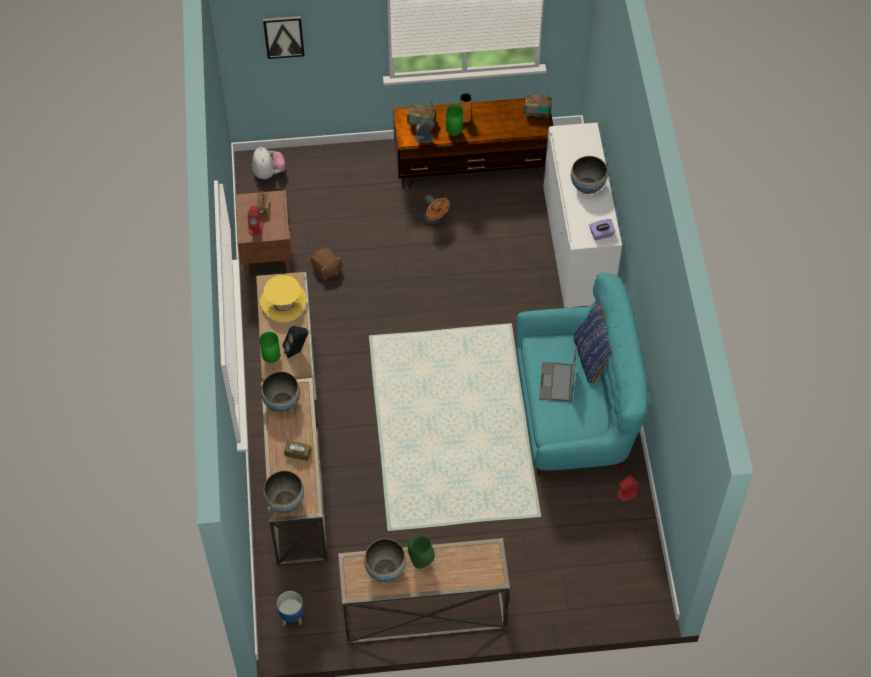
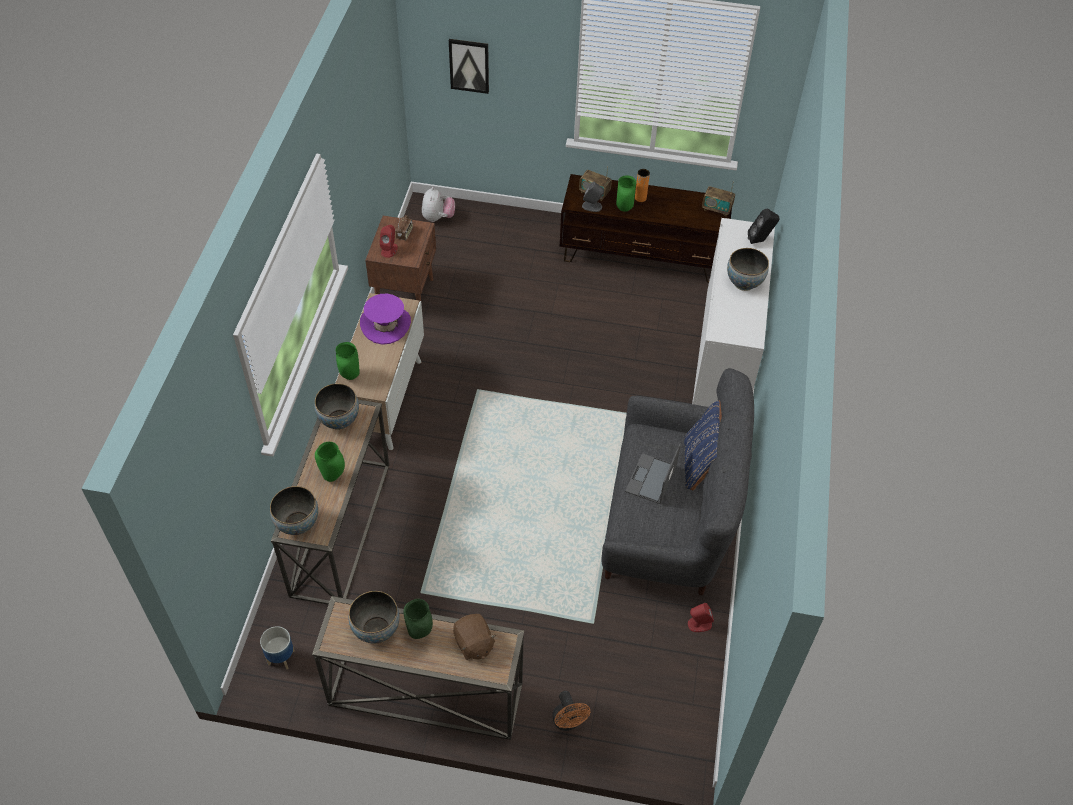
camera: 15 degrees right, 5 degrees down
(283, 303) = (385, 325): yellow hat -> purple hat
(297, 351) = (379, 374): black speaker -> black speaker (760, 241)
(297, 453) = (333, 476): brown tissue box -> green vase
(326, 269) = (459, 317): brown plush toy -> brown plush toy (473, 644)
(434, 221) = (584, 297): orange fan -> orange fan (568, 722)
(575, 412) = (669, 521): turquoise sofa -> grey sofa
(601, 234) = (744, 333): purple tissue box -> none

